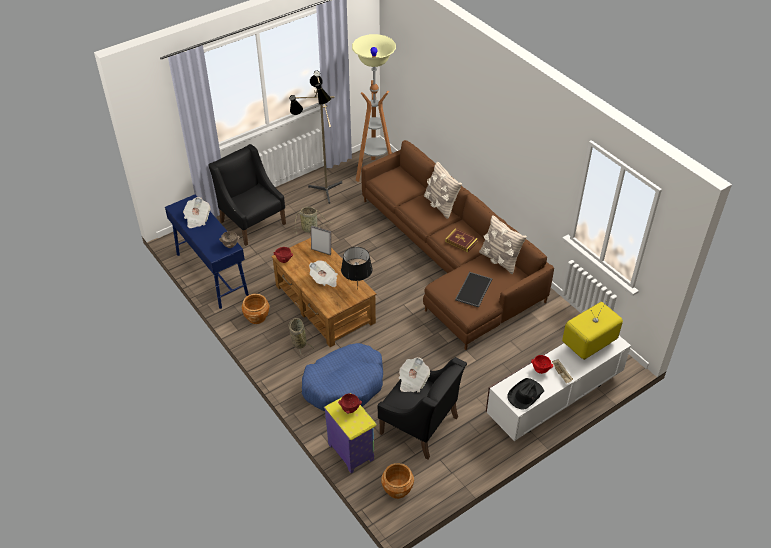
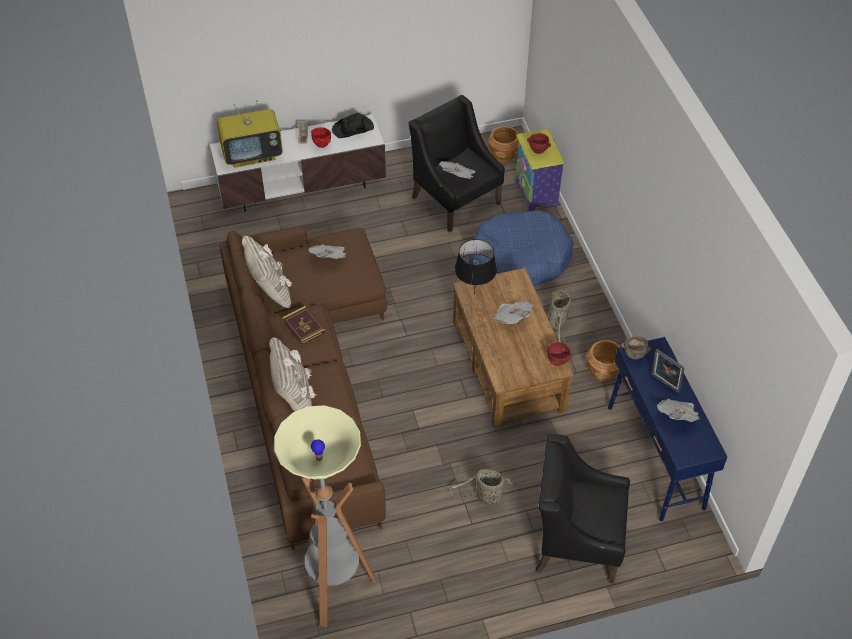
camera: 160 degrees left, 5 degrees up
(252, 222) = (576, 540): black armchair -> black armchair turned 120 degrees clockwise
(321, 250) = (500, 363): picture frame -> picture frame (664, 384)
(322, 192) = (442, 572): floor lamp -> none
(474, 290) = (329, 258): tray -> newspaper

